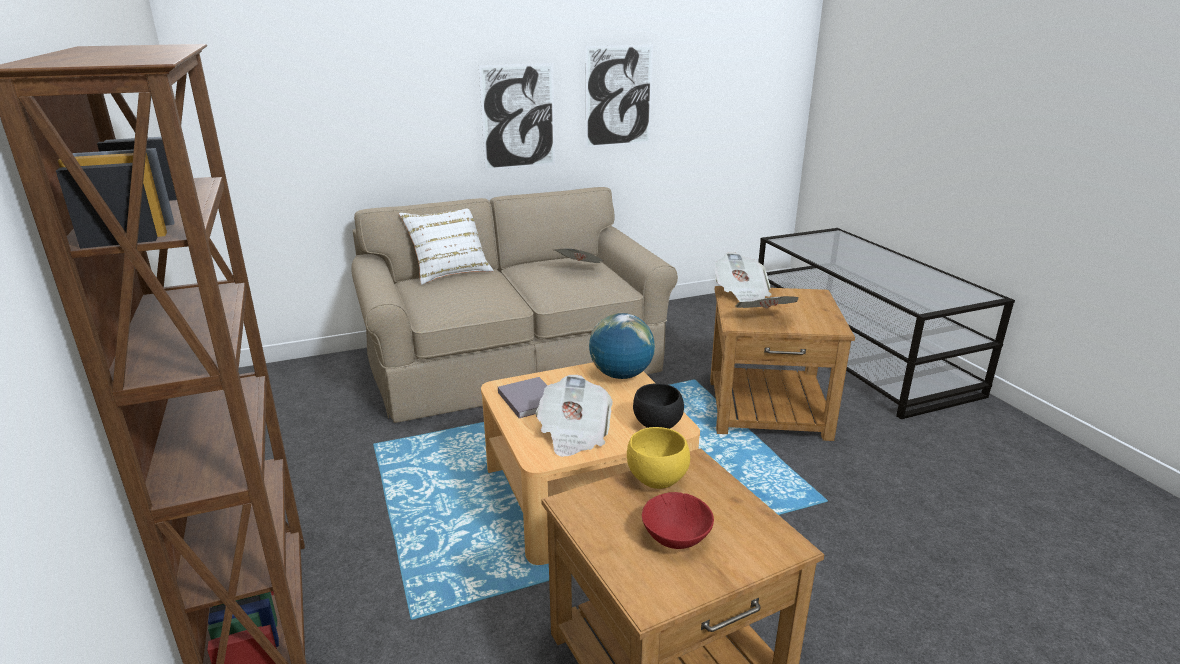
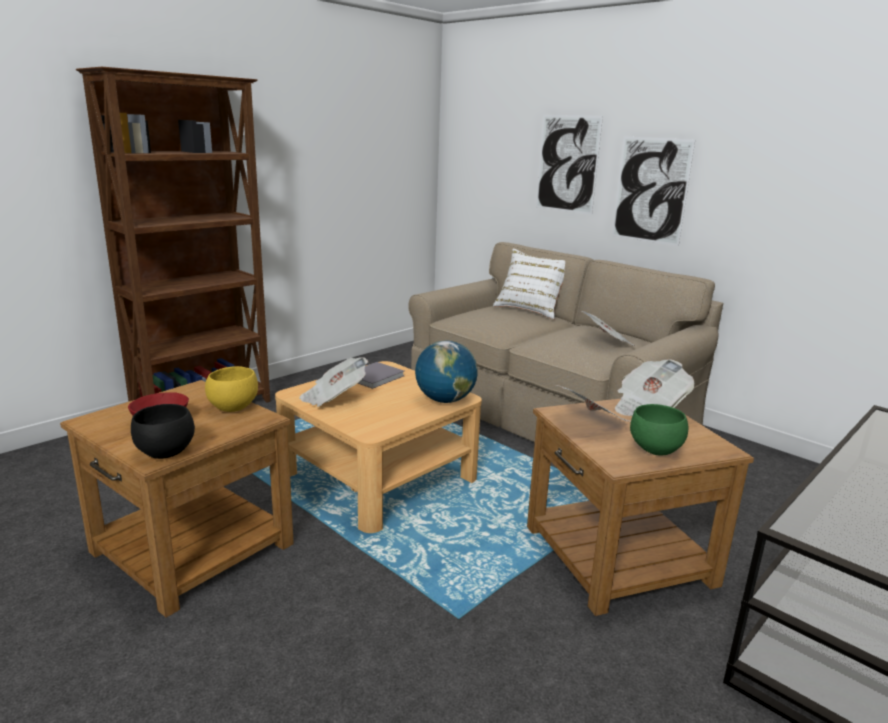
camera: 65 degrees right, 5 degrees down
(618, 96) = (767, 184): picture -> picture (567, 164)
(658, 426) = (368, 425): black bowl -> black bowl (164, 453)
(815, 312) = (655, 450): none -> green bowl

